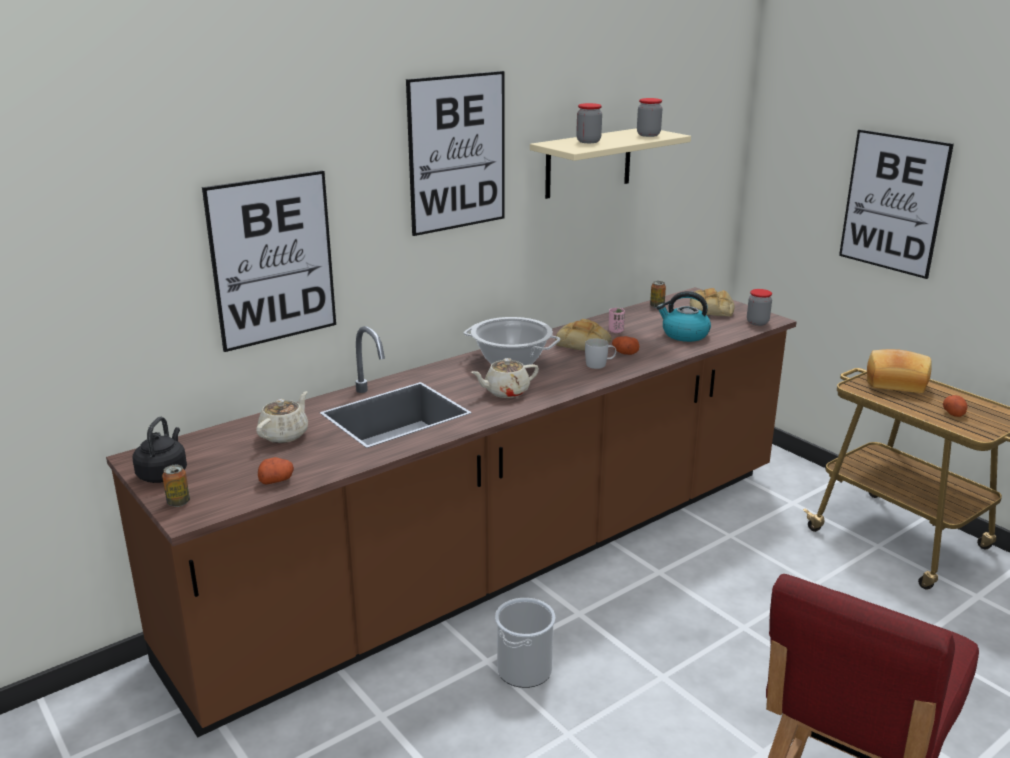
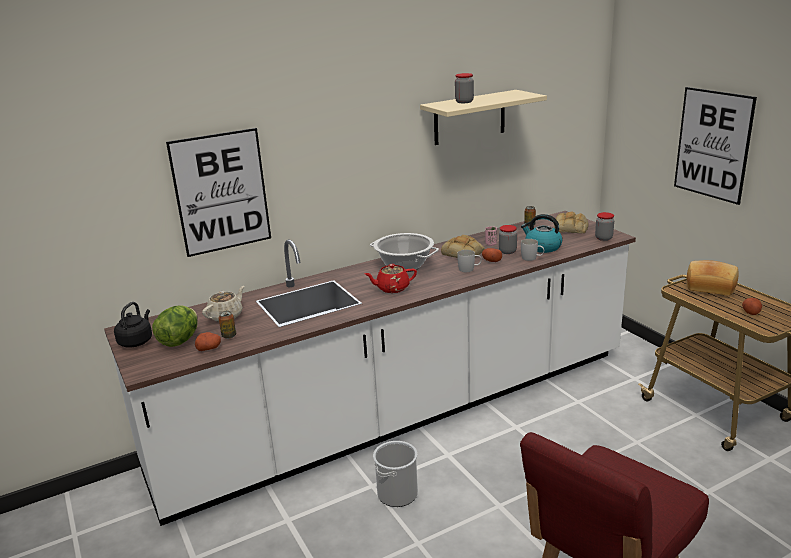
camera: 10 degrees right, 0 degrees up
(178, 502) = (139, 361): can -> can (229, 336)
(228, 471) = (179, 340): none -> lettuce
(457, 153) = (361, 112): picture -> none
(505, 392) = (392, 288): beige teapot -> red teapot
(505, 560) = (402, 412): brown counter -> white counter
(648, 135) = (513, 95): jar -> jar (507, 251)
(676, 349) = (532, 258): none -> white mug

